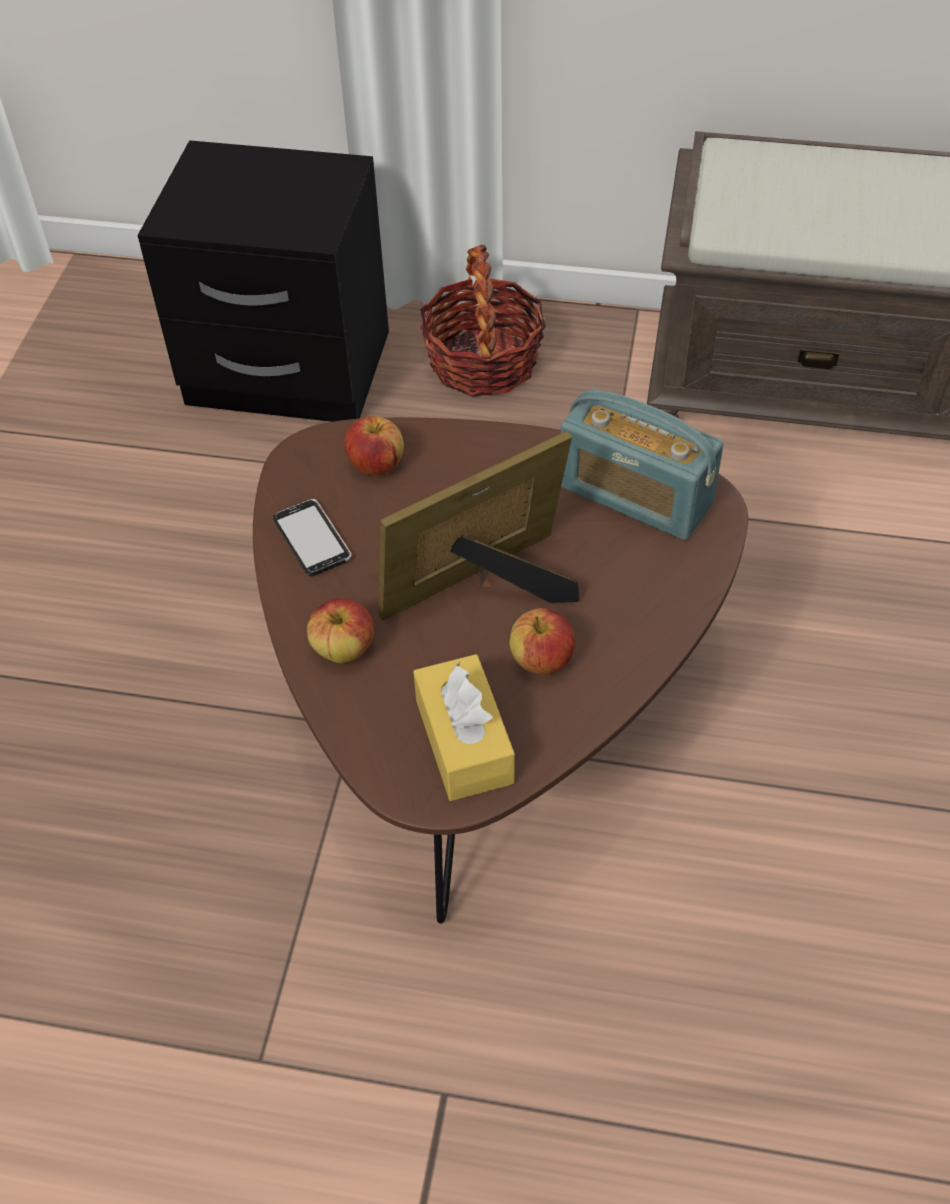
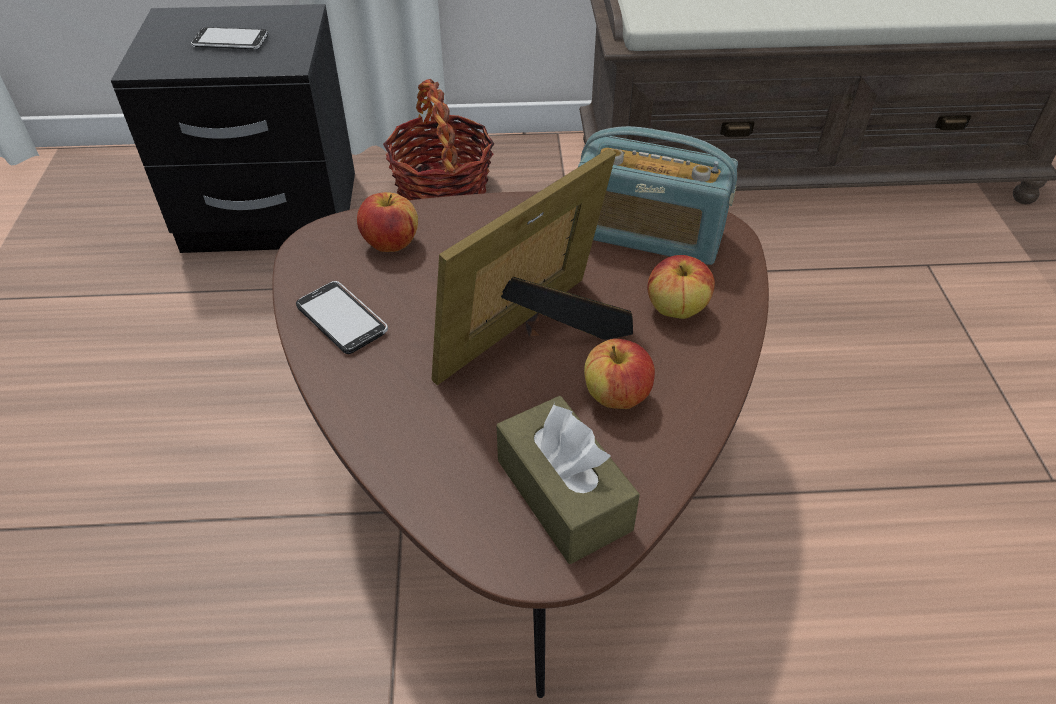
camera: 15 degrees left, 5 degrees down
(264, 198) = (231, 41): none -> phone
(344, 649) = (403, 421): apple -> apple (676, 309)
(464, 741) = (563, 494): yellow tissue box -> brown tissue box

